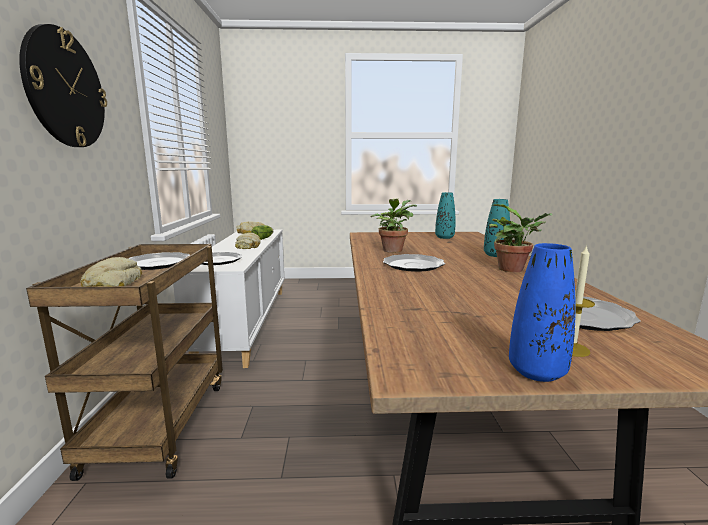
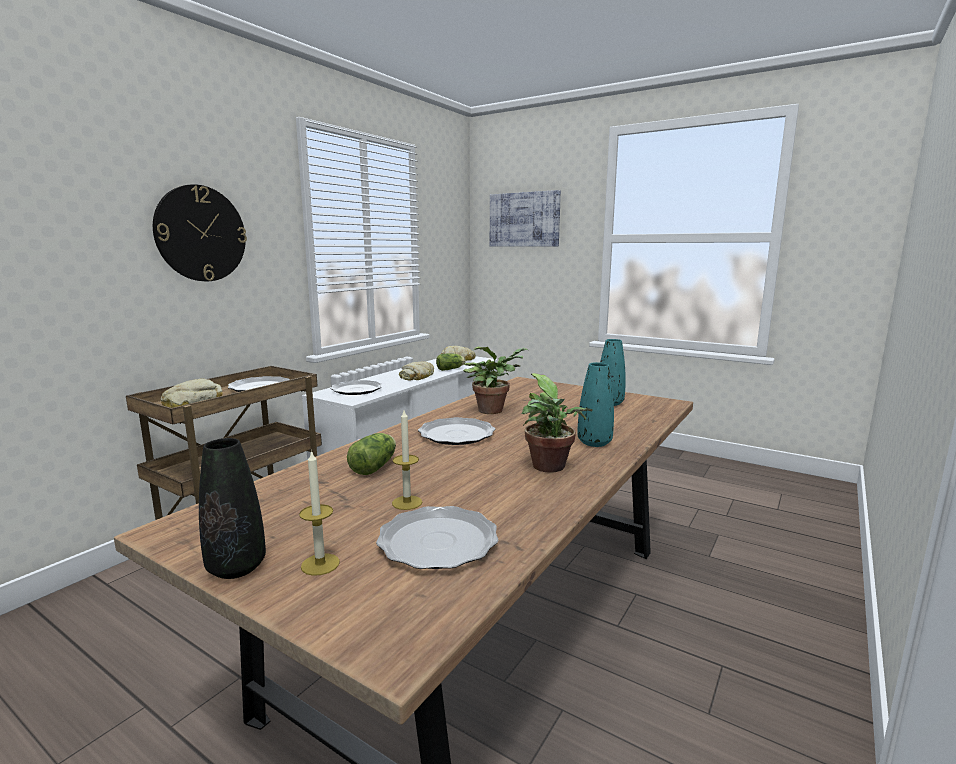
camera: 35 degrees right, 0 degrees up
(279, 119) = (524, 219): none -> picture
(421, 291) = (375, 466): none -> lettuce
(504, 304) = (407, 502): none -> candle
(537, 372) = (236, 568): blue vase -> black vase

